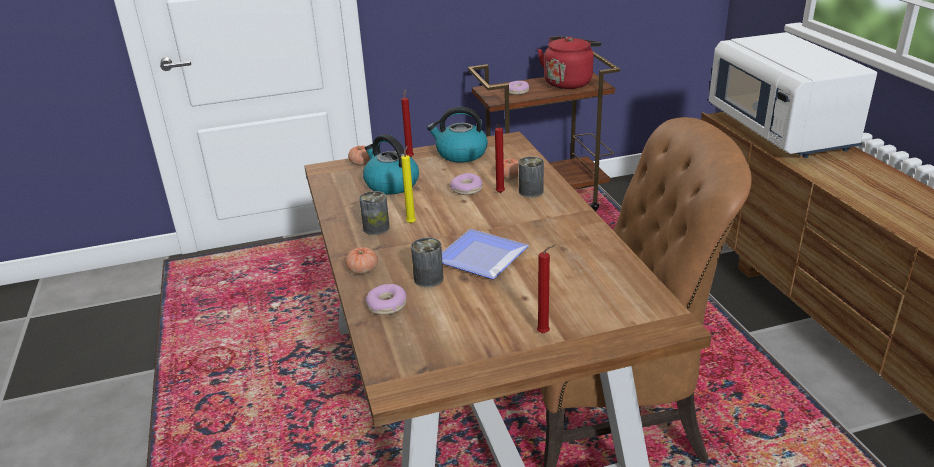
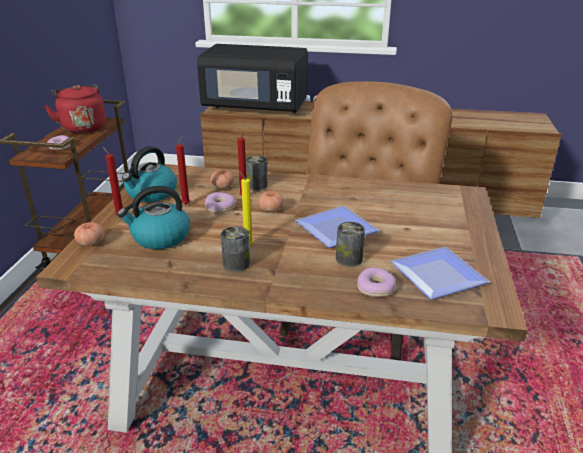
camera: 65 degrees left, 0 degrees up
(362, 270) = (306, 287): tomato -> tomato (271, 209)
(437, 334) = (434, 275): none -> plate
(545, 333) = (456, 233): red candle -> red candle (187, 204)
(780, 131) = (255, 107): white microwave -> black microwave

